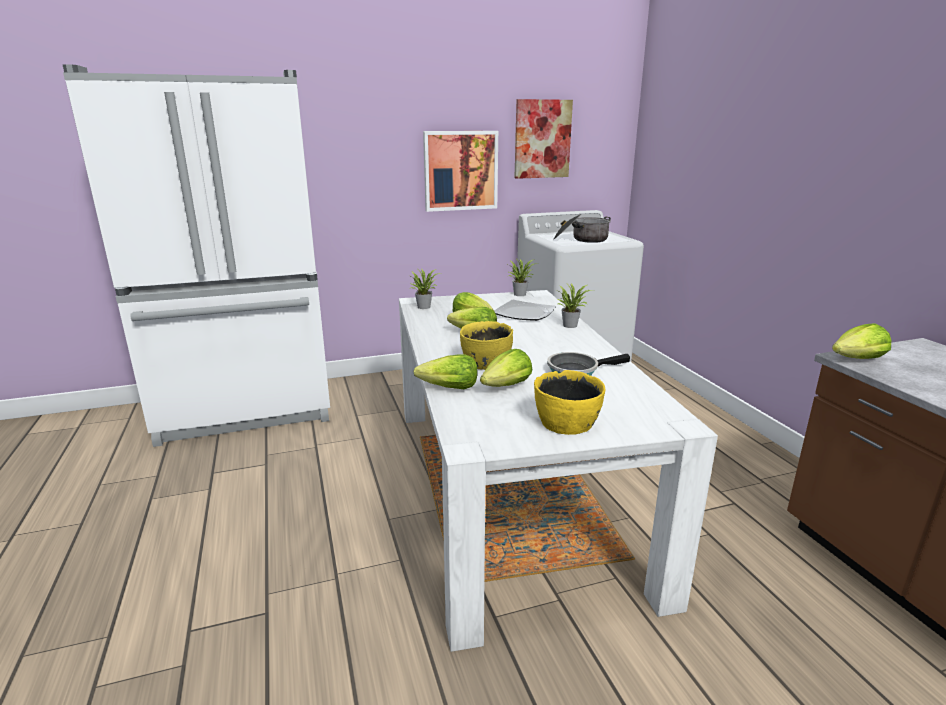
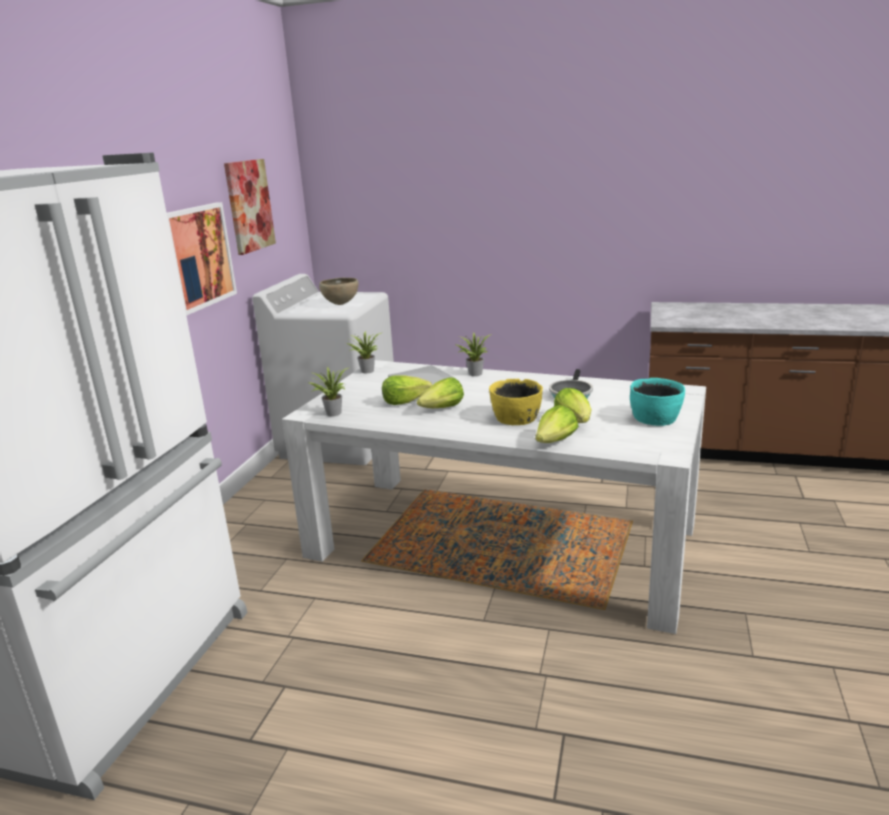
camera: 55 degrees left, 0 degrees up
(567, 423) = (656, 418): yellow bowl -> turquoise bowl
(581, 239) = (341, 304): cooking pot -> brown bowl
(858, 360) = (670, 322): lettuce -> none

